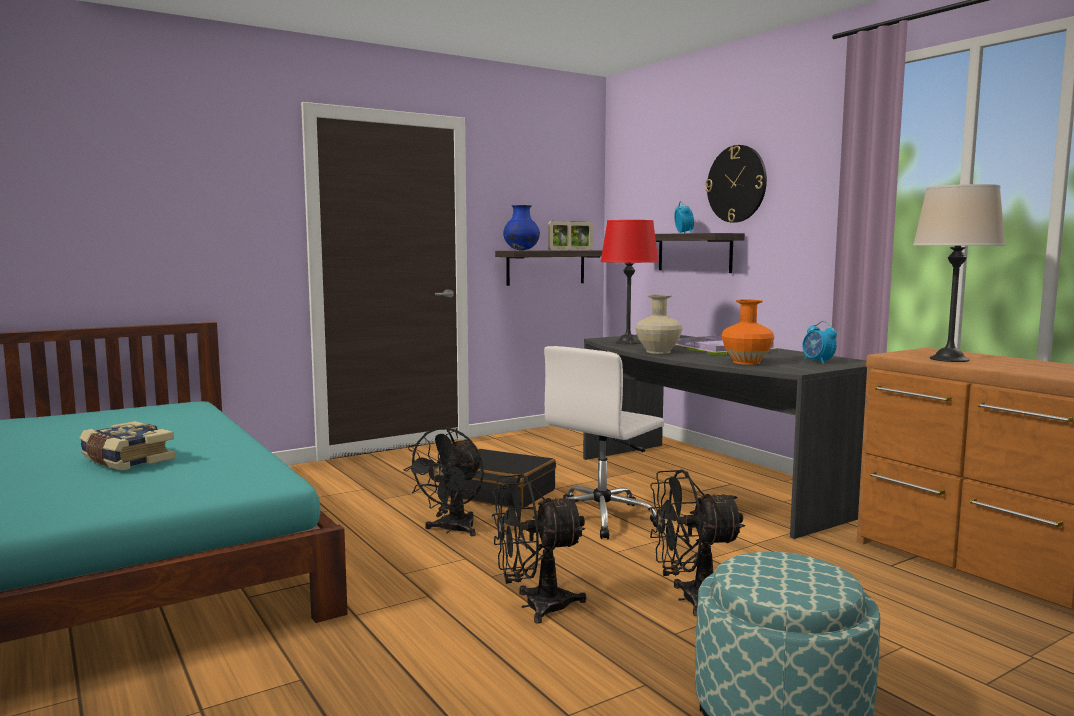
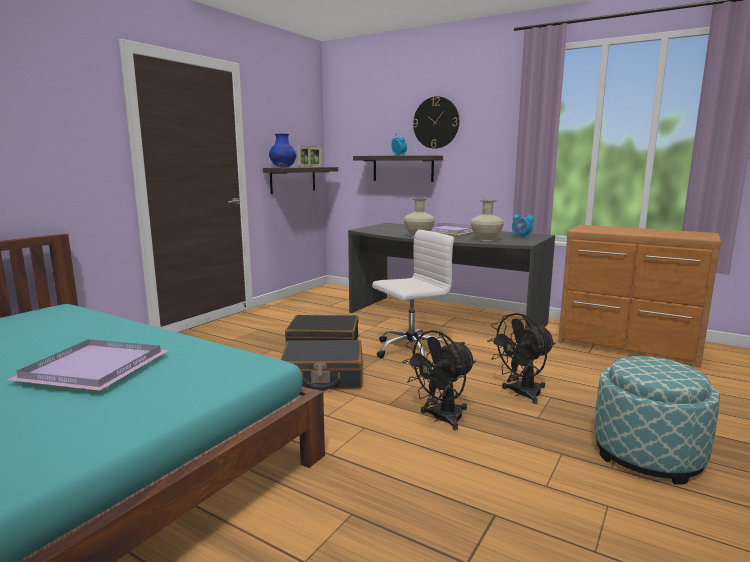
camera: 25 degrees left, 5 degrees up
(126, 460) = (94, 367): book -> purple tray
(452, 530) = (323, 377): black fan -> black suitcase
(603, 518) = (409, 351): white office chair -> white office chair turned 135 degrees counterclockwise
(627, 342) = (383, 231): red table lamp -> none
(747, 362) = (486, 240): orange vase -> beige vase
(949, 359) = (612, 231): beige table lamp -> none

